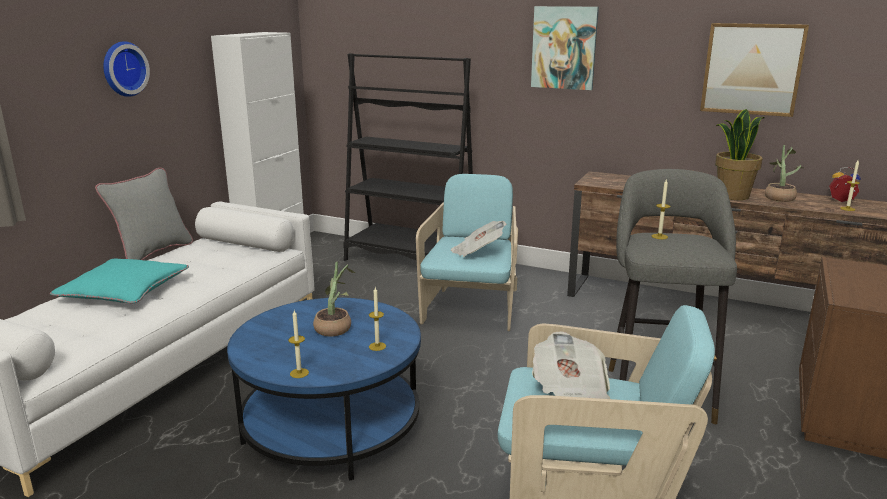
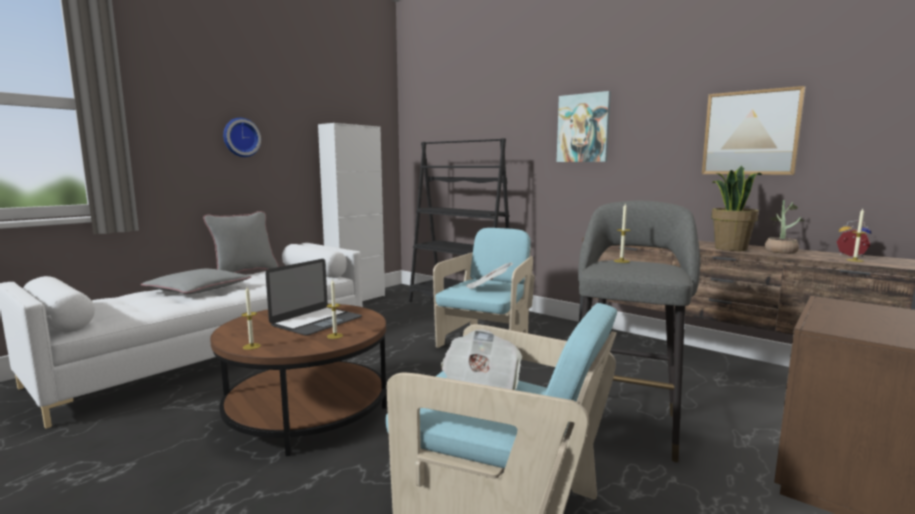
camera: 15 degrees right, 10 degrees down
(124, 290) = (198, 289): turquoise pillow -> grey pillow
(331, 425) = (307, 410): blue coffee table -> brown coffee table
(335, 327) = (316, 321): potted plant -> laptop

